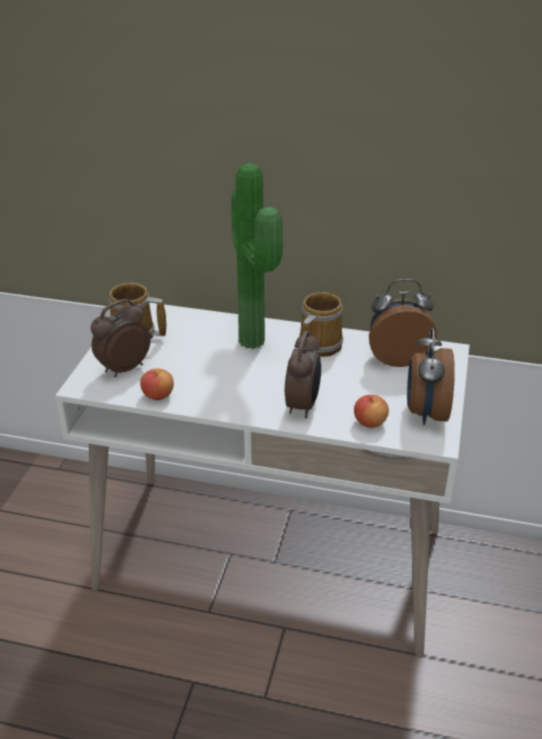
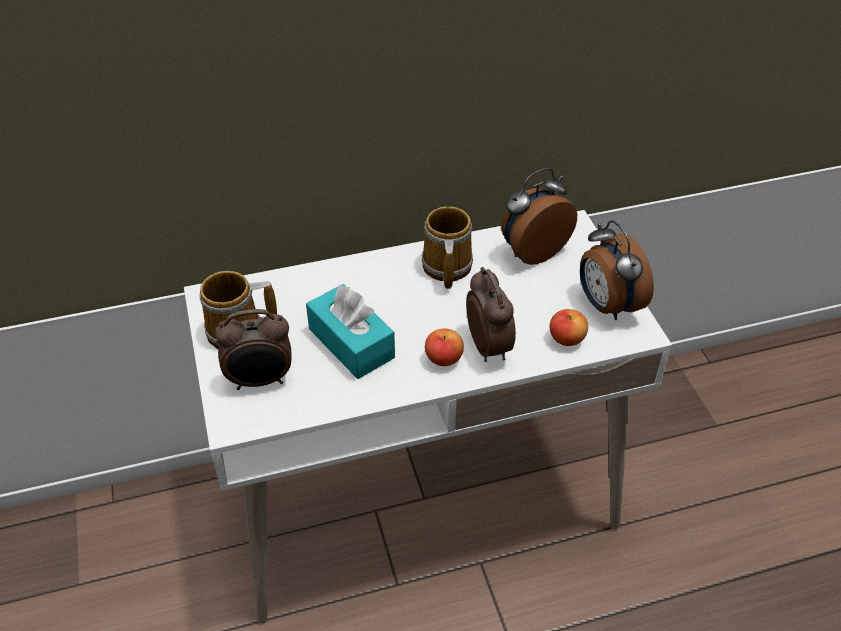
camera: 30 degrees left, 10 degrees up
(123, 368) = (260, 381): alarm clock -> alarm clock turned 120 degrees counterclockwise
(158, 395) = (330, 399): apple -> apple (443, 358)
(204, 368) = (351, 343): none -> turquoise tissue box
(256, 340) = (377, 285): potted plant -> none

